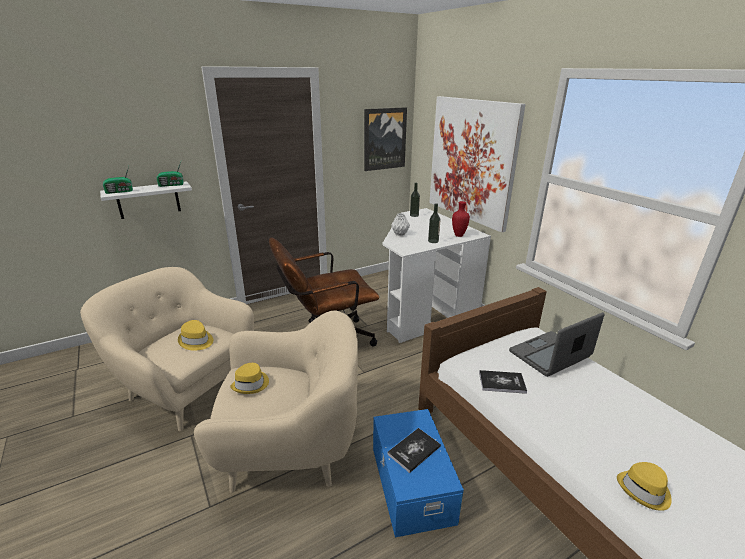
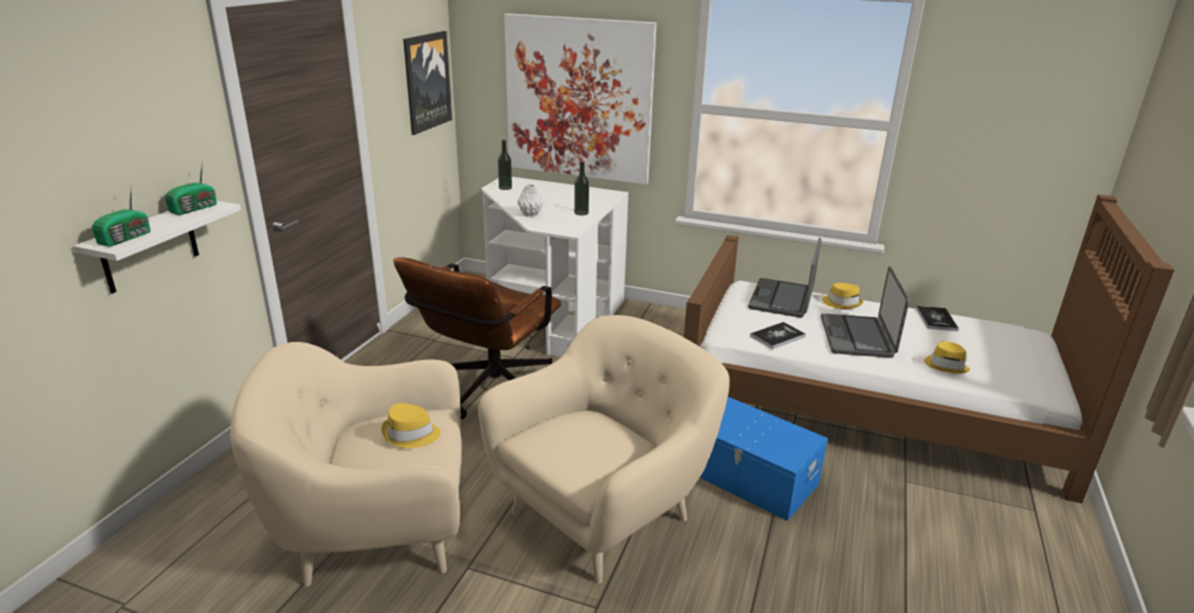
camera: 40 degrees left, 0 degrees up
(251, 384) = (563, 441): yellow hat -> yellow hat (842, 303)
(414, 450) = (758, 431): book -> book (936, 319)
(459, 235) = (596, 199): red vase -> none
(578, 416) = (857, 337): none -> laptop

